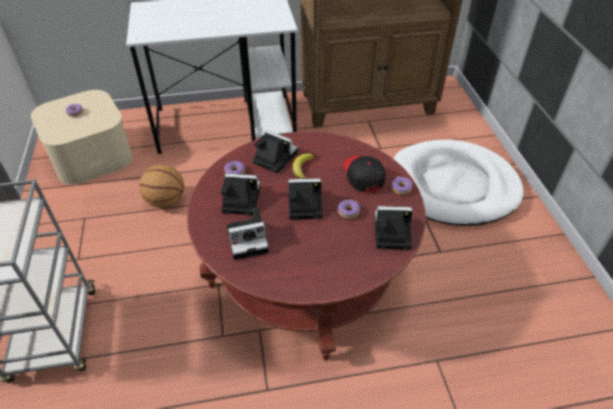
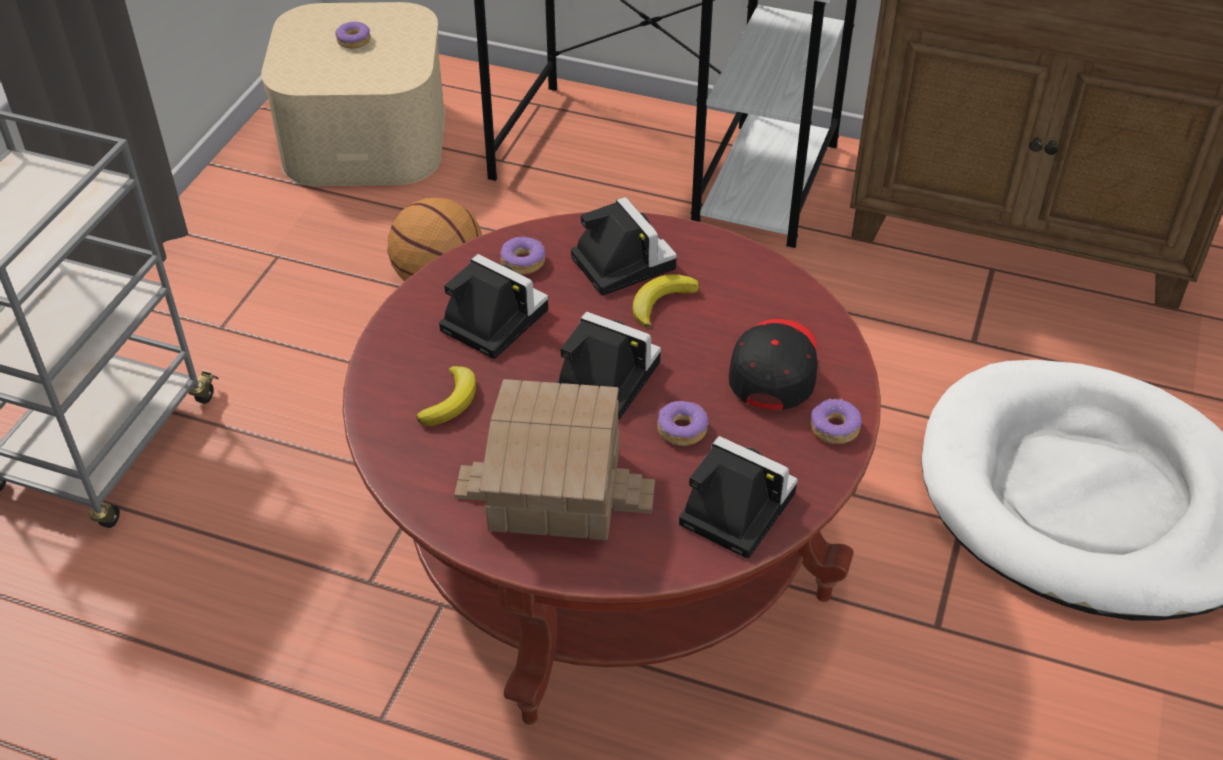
camera: 30 degrees right, 0 degrees up
(249, 239) = (451, 400): camera -> banana
(320, 257) = (554, 493): none -> toy house

